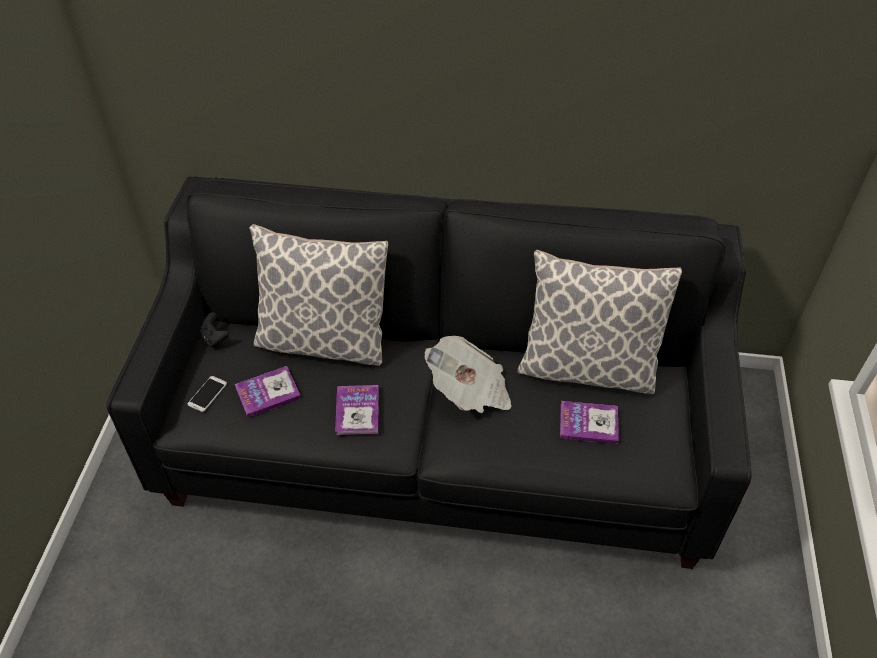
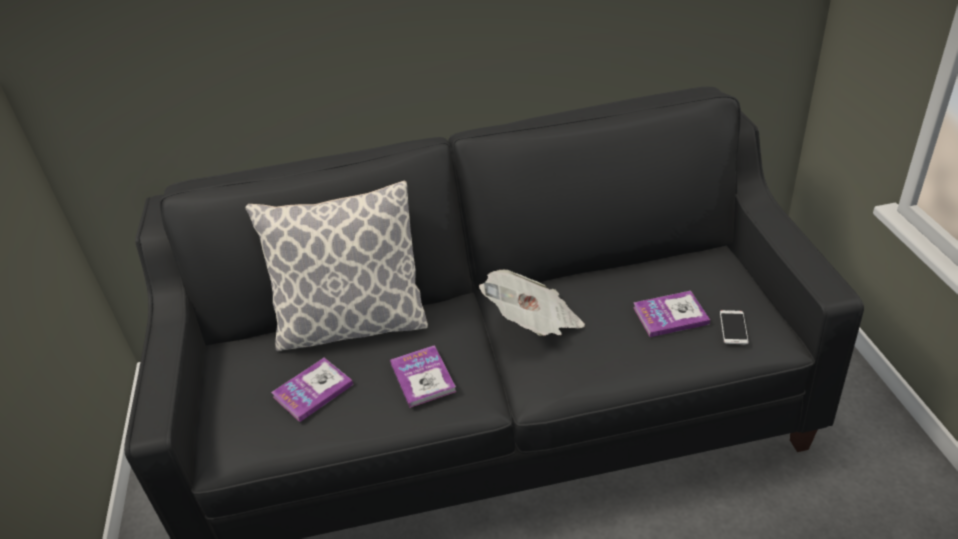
camera: 15 degrees left, 10 degrees down
(207, 394) = (241, 413): phone -> phone (733, 327)
(215, 338) = (227, 358): black game controller -> none
(586, 367) = (639, 269): pillow -> none

